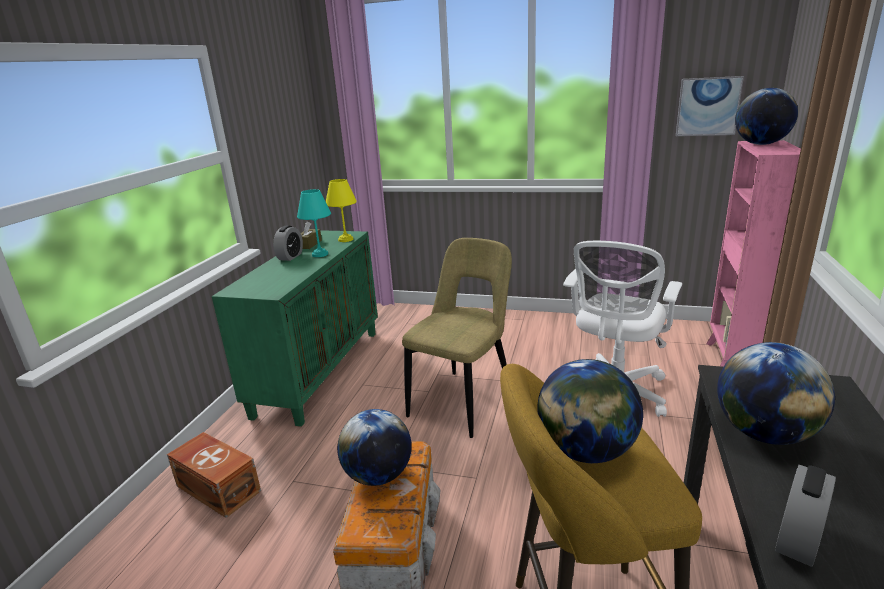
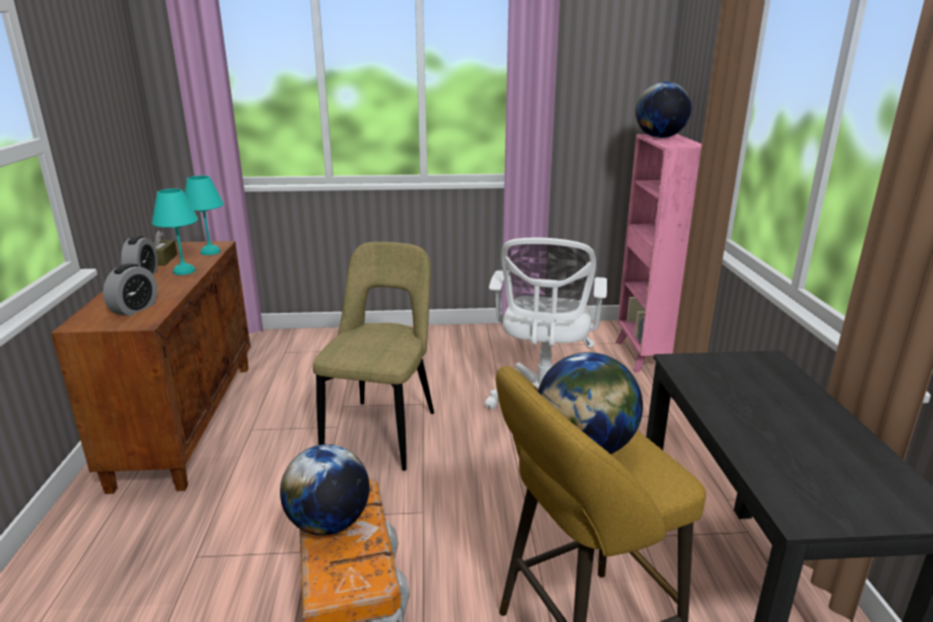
camera: 20 degrees left, 0 degrees up
(218, 487) = (91, 583): brown storage box -> none
(319, 371) = (187, 420): green cabinet -> brown cabinet
(345, 239) = (210, 251): yellow table lamp -> turquoise table lamp
(708, 106) = (602, 98): picture -> none
(764, 433) = (733, 408): globe -> none
(798, 540) = (792, 492): alarm clock -> alarm clock (135, 309)

